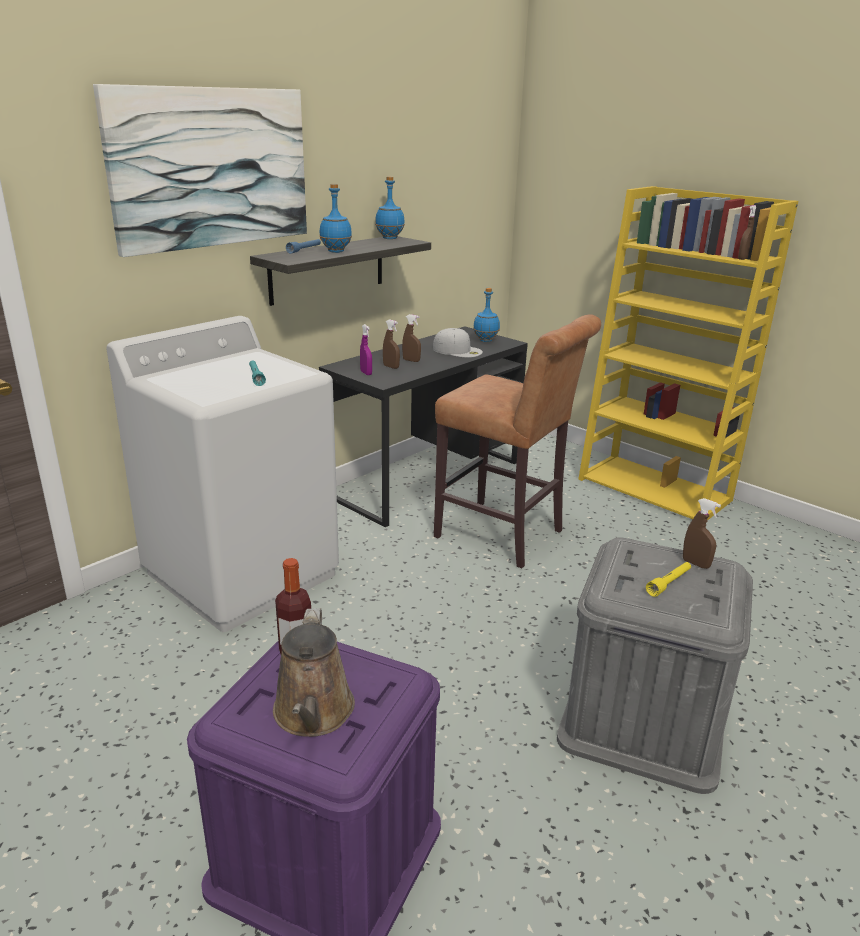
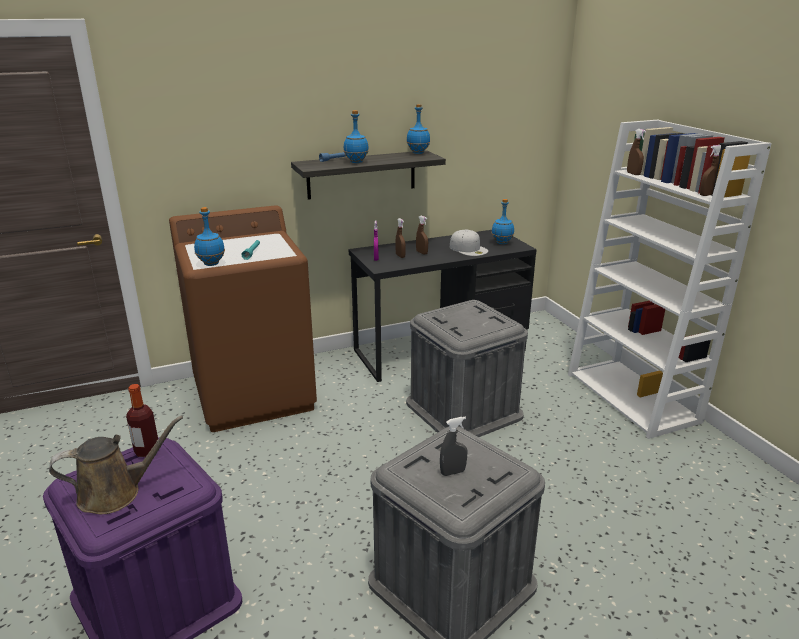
camera: 25 degrees right, 0 degrees up
(211, 168) = (259, 97): picture -> none
(218, 397) = (211, 264): none -> blue bottle
(243, 573) = (255, 394): white washing machine -> brown washing machine
(313, 714) = (116, 493): brown watering can -> brown watering can turned 135 degrees counterclockwise
(505, 536) = (463, 409): brown stool -> grey storage box
(655, 490) = (633, 398): yellow bookcase -> white bookcase
(669, 583) = (452, 472): yellow flashlight -> grey spray bottle
(695, 564) = (494, 462): brown spray bottle -> brown spray bottle (633, 174)

